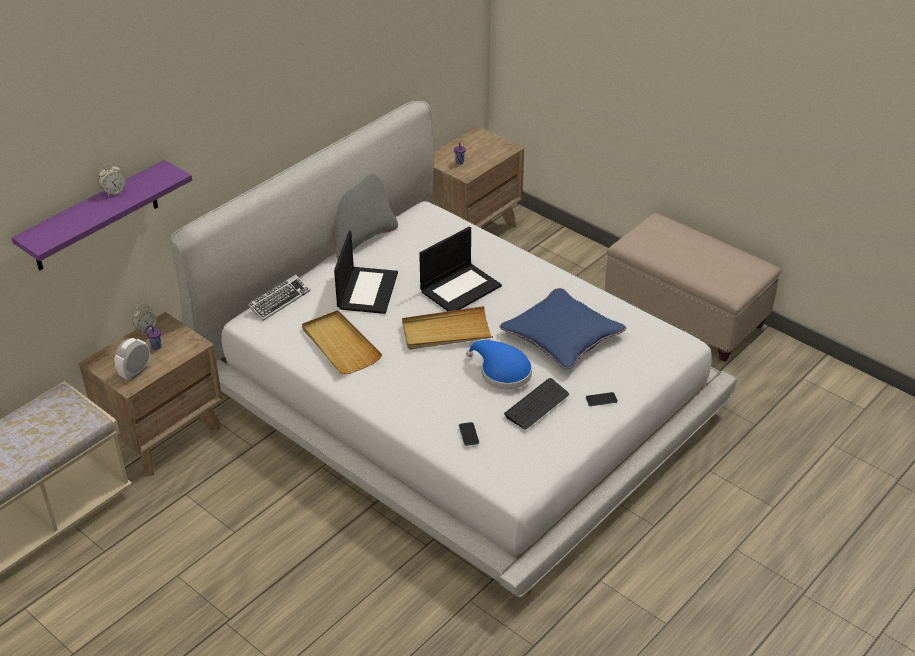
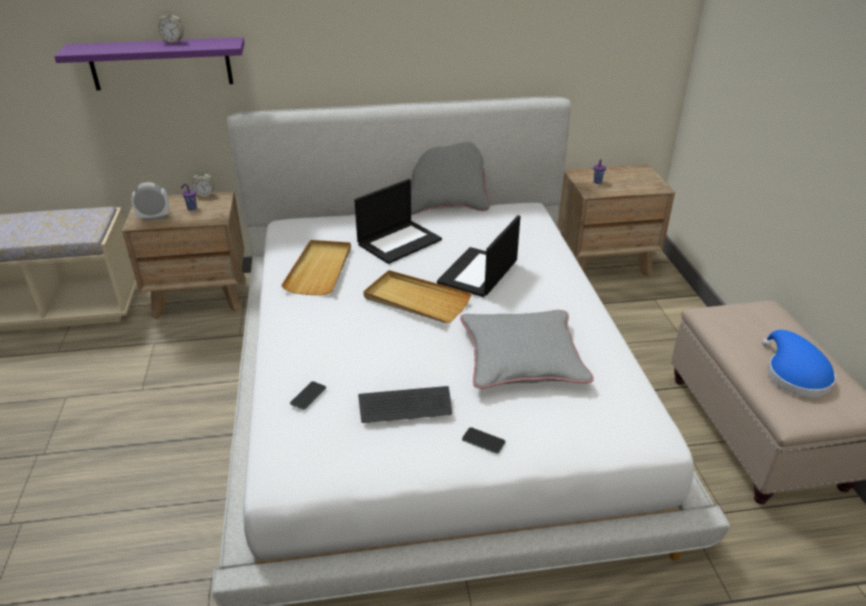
camera: 40 degrees right, 5 degrees down
(279, 301) = (326, 221): keyboard -> none
(460, 288) = (478, 273): laptop -> laptop turned 120 degrees clockwise
(502, 372) = (415, 357): blue hat -> blue hat (794, 375)
(562, 336) = (522, 357): blue pillow -> grey pillow

